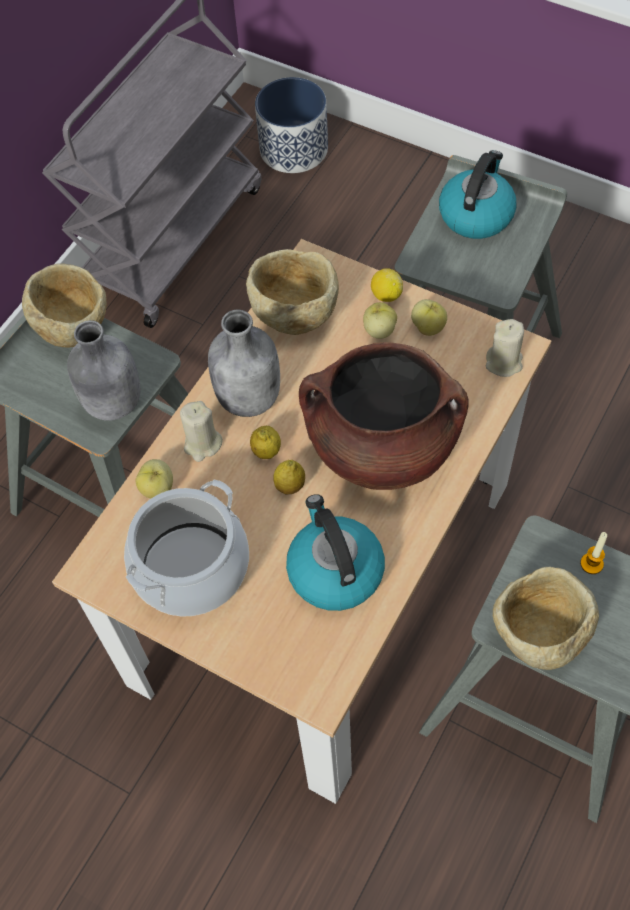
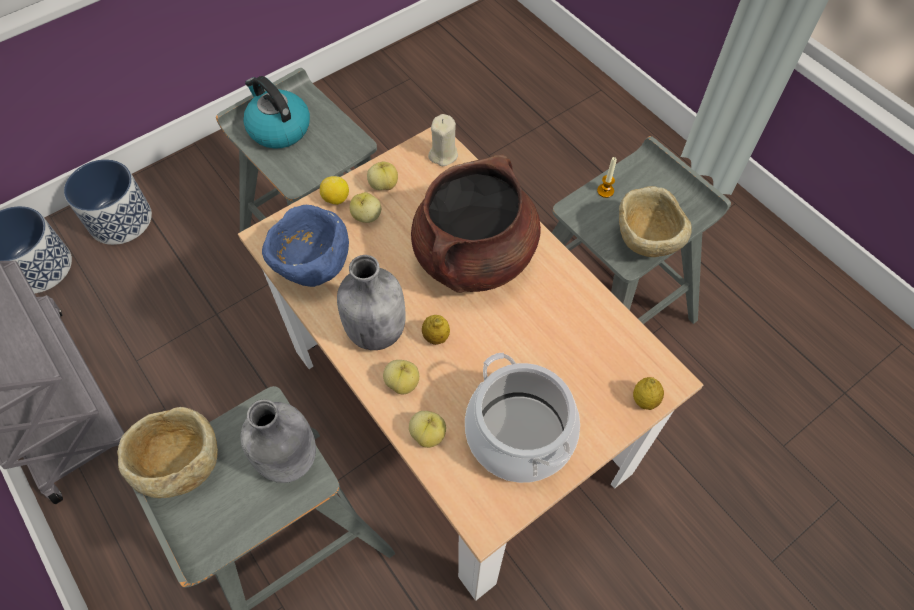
camera: 70 degrees left, 0 degrees up
(202, 444) = (402, 383): beige candle -> apple
(290, 486) = (477, 332): lemon -> lemon (644, 400)
(294, 314) = (312, 267): beige bowl -> blue bowl
(334, 570) = (568, 330): kettle -> none
(381, 177) = (120, 220): none -> planter

